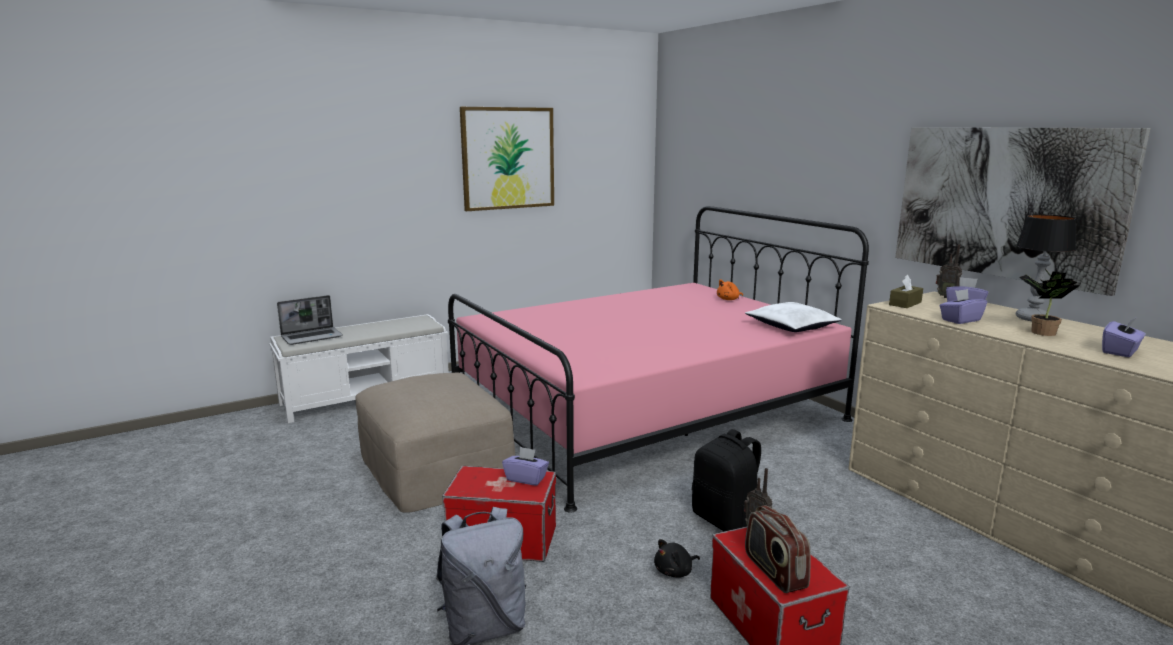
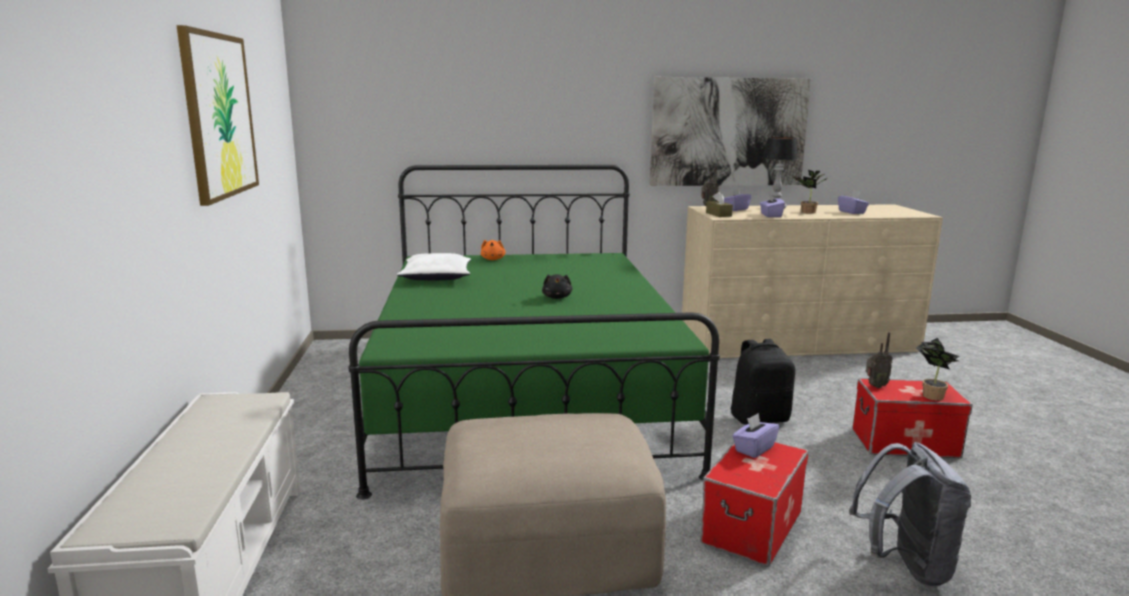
camera: 65 degrees left, 0 degrees up
(312, 337) = (155, 500): laptop -> none
(646, 412) = (525, 394): pink bed -> green bed
(675, 571) = (831, 457): black plush toy -> black plush toy (557, 297)
(774, 571) = (930, 395): radio -> potted plant
(792, 327) = (603, 262): white pillow -> white pillow (437, 277)

